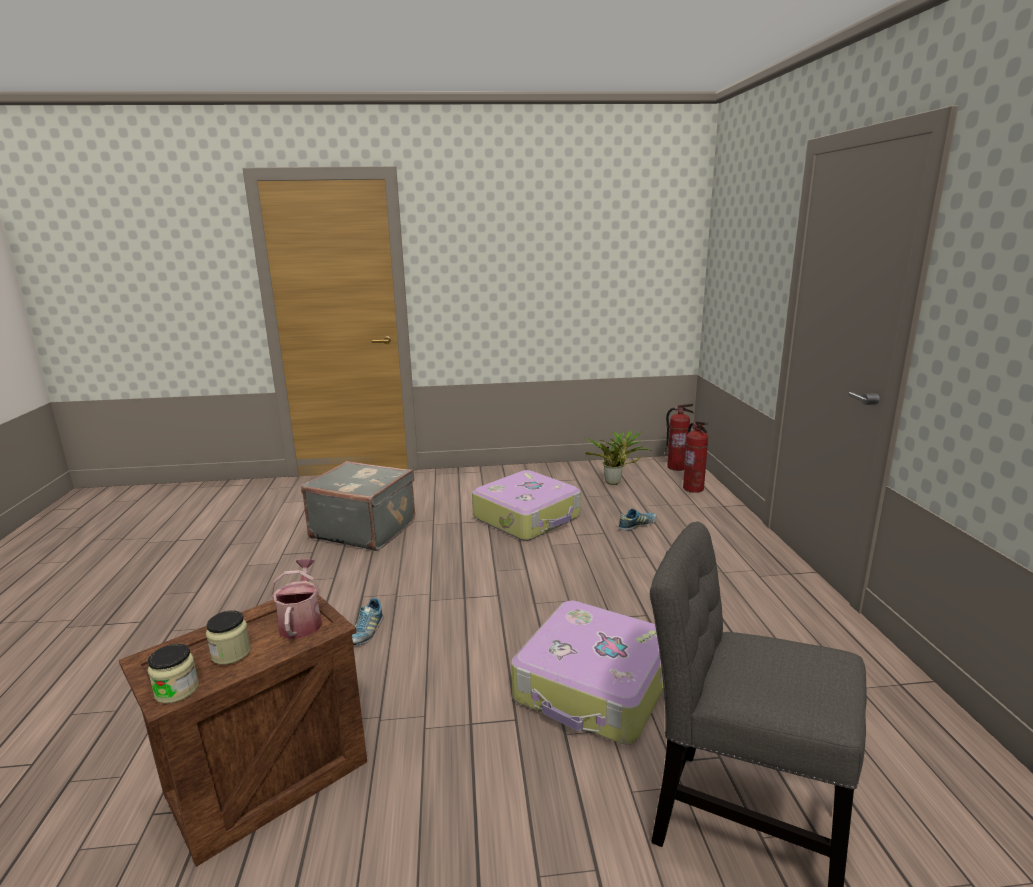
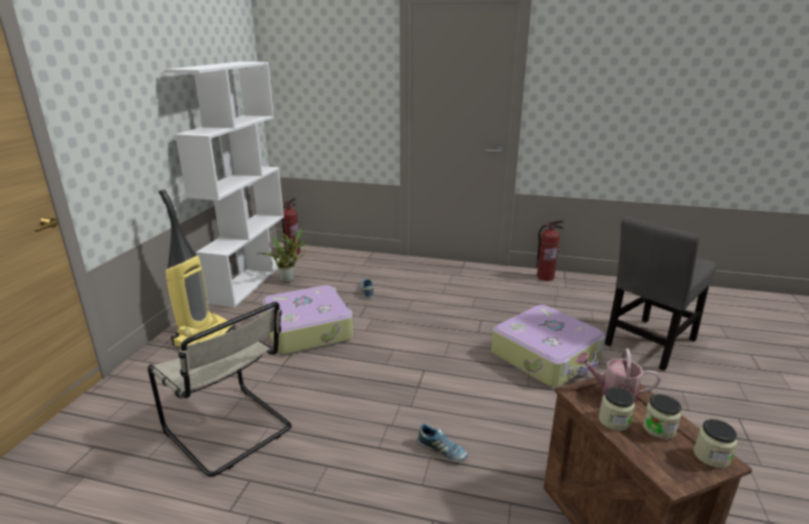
camera: 70 degrees left, 5 degrees up
(247, 623) = (614, 421): none -> jar
(364, 529) = (231, 431): grey suitcase -> beige chair
(482, 481) = (204, 337): none -> vacuum cleaner
(594, 467) = (249, 279): none -> white bookcase
(693, 488) = (333, 258): fire extinguisher -> fire extinguisher (545, 277)

